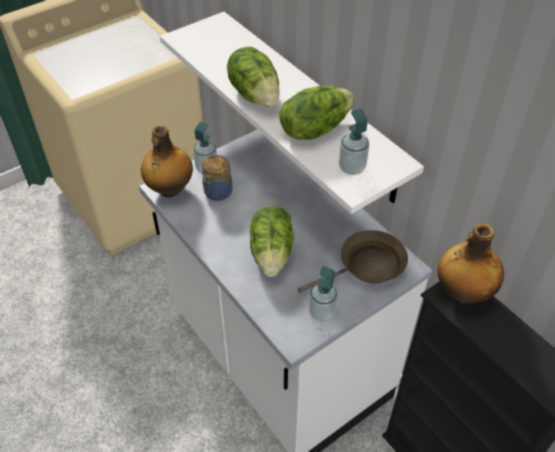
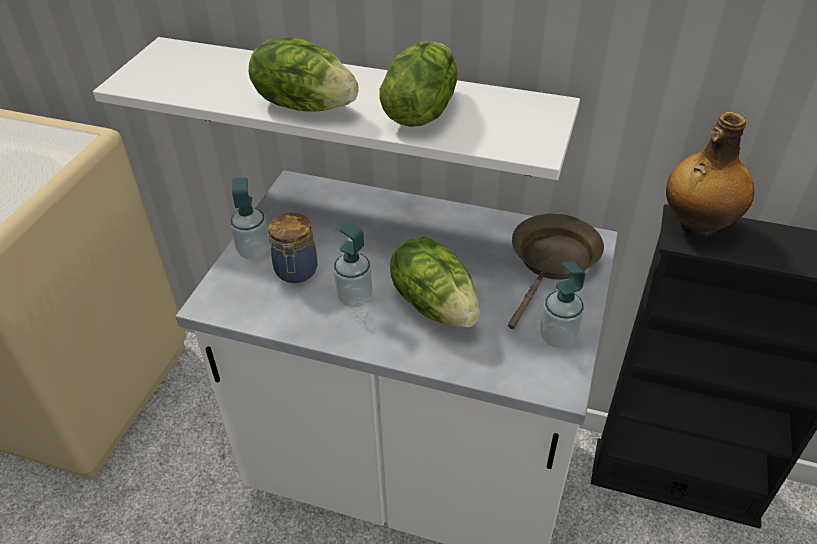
camera: 35 degrees left, 5 degrees down
(169, 190) = (226, 299): bottle -> none
(352, 168) = (510, 131): soap dispenser -> soap dispenser (355, 297)

